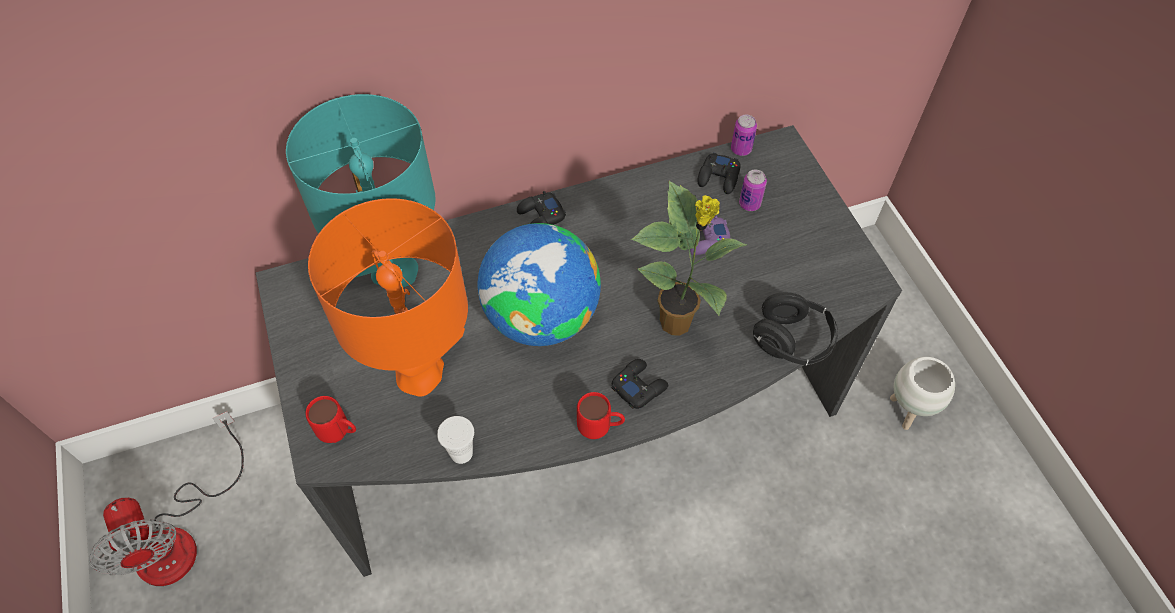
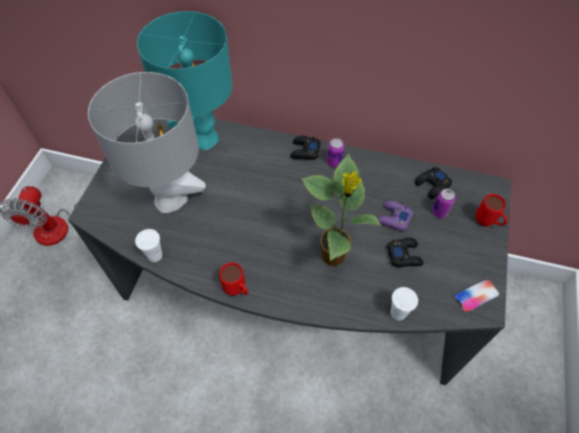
camera: 35 degrees right, 0 degrees up
(340, 434) = (107, 207): red mug -> red mug (487, 223)
(420, 373) = (171, 199): orange table lamp -> grey table lamp
(541, 317) = (258, 207): globe -> none
(639, 386) = (280, 280): black game controller -> black game controller (404, 255)
(741, 149) = (461, 176): can -> can (334, 162)
(792, 341) = (398, 313): black headphones -> white cup
(853, 274) = (476, 296): none -> phone
(907, 411) = (496, 414): white planter -> none

